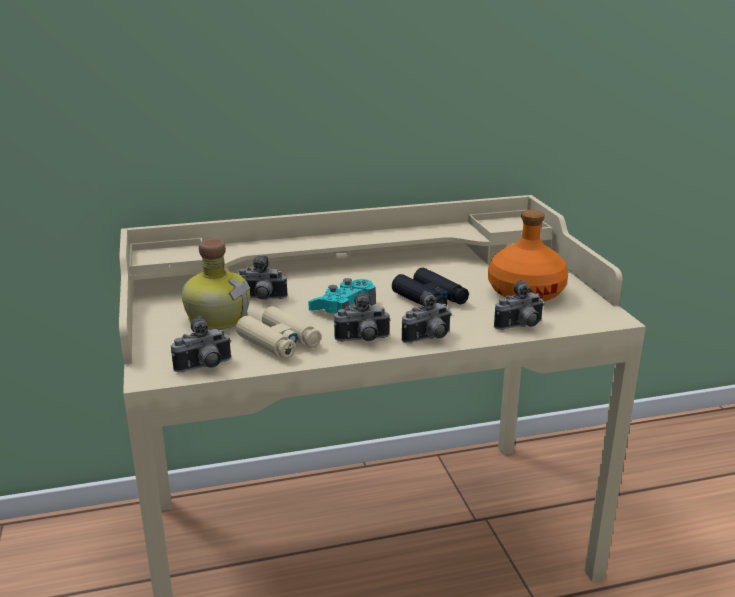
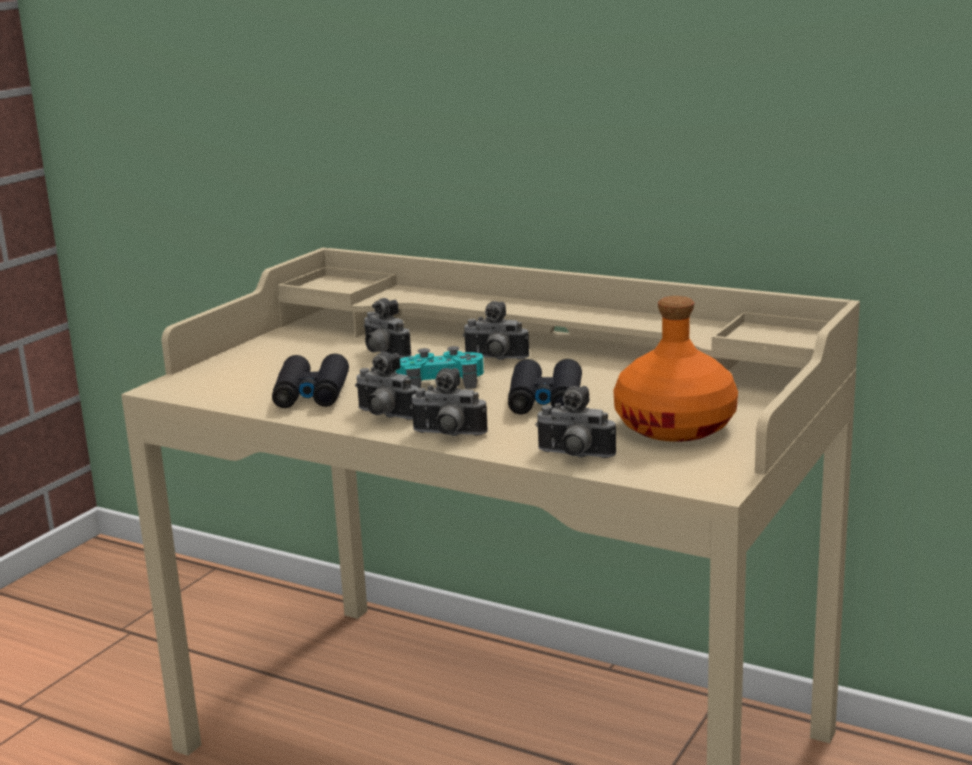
camera: 45 degrees right, 5 degrees down
(204, 367) = (211, 394): camera -> camera (495, 359)
(217, 317) = (311, 359): bottle -> none
(279, 342) = (311, 394): beige binoculars -> black binoculars

